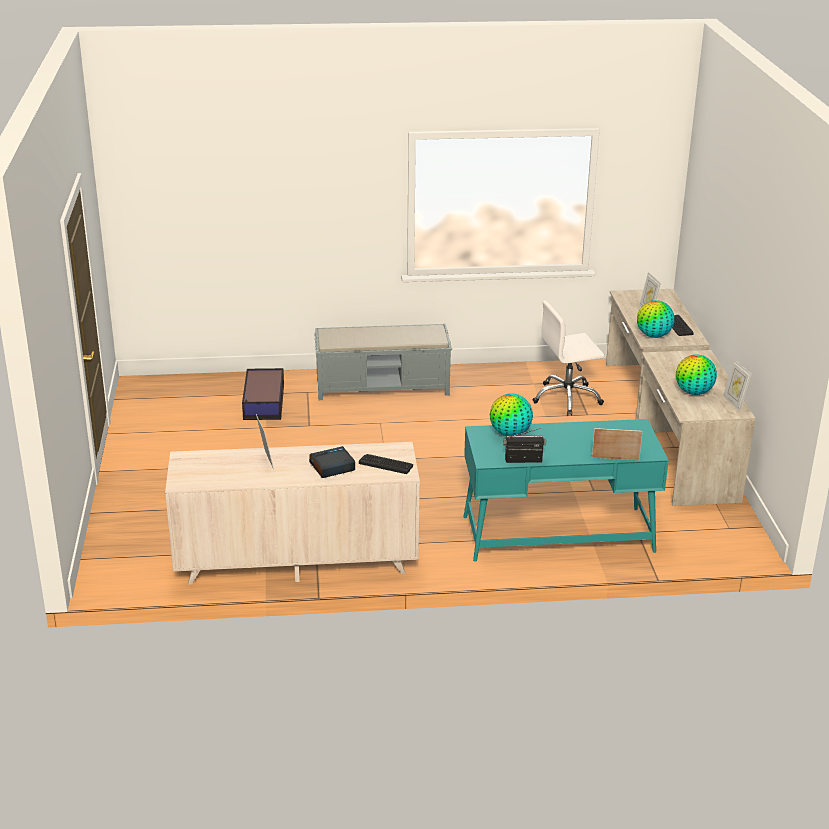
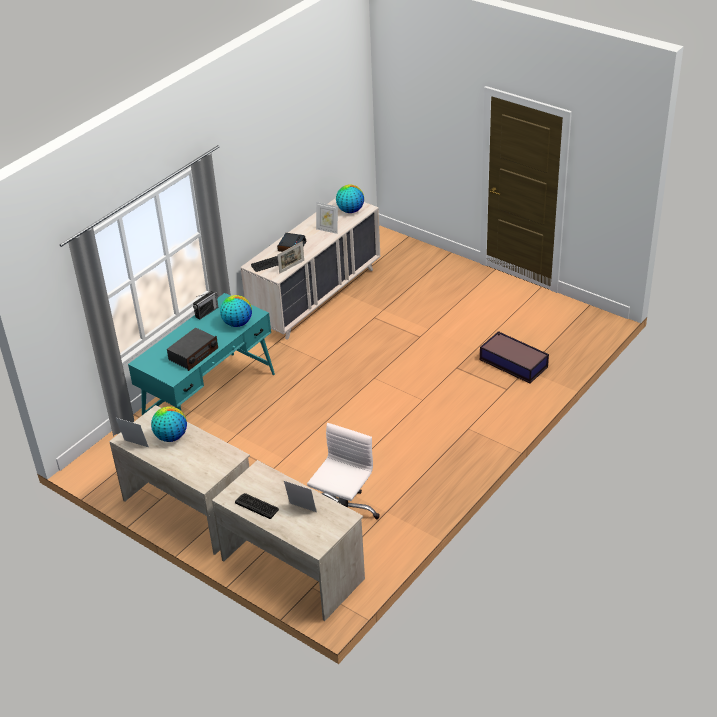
camera: 135 degrees right, 10 degrees up
(383, 387) = (472, 429): grey bench -> none
(592, 432) = (193, 354): none -> radio
(615, 458) = (158, 345): picture frame -> picture frame (291, 267)
(653, 335) = (262, 479): globe -> globe (350, 210)

